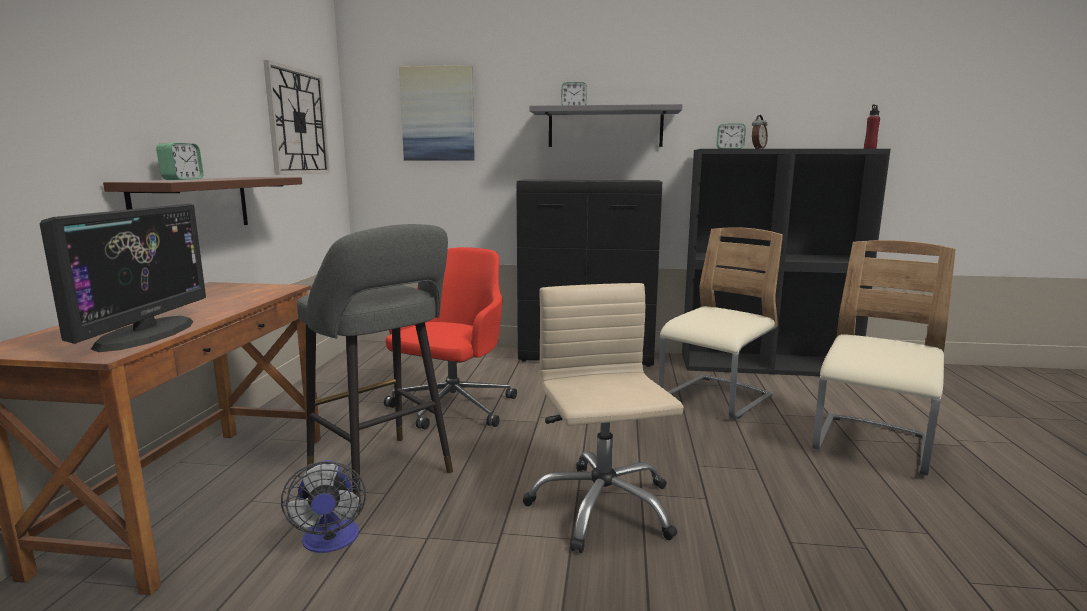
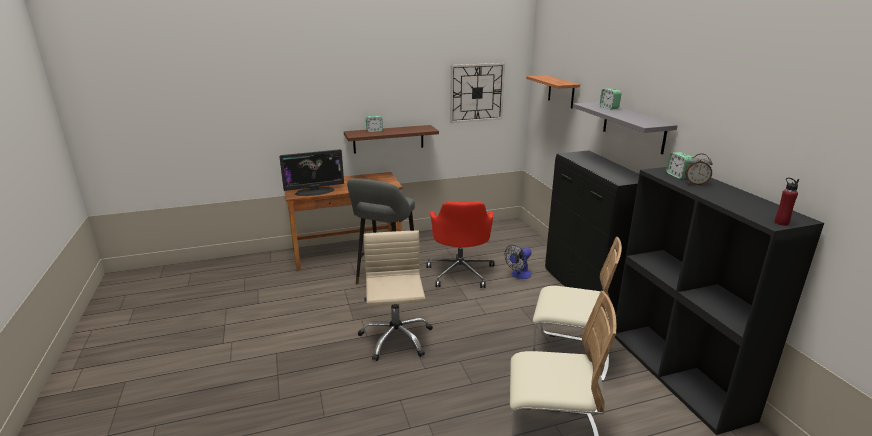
camera: 65 degrees right, 10 degrees up
(330, 542) = (335, 286): fan -> fan (519, 275)
(438, 114) = (561, 91): picture -> shelf
(451, 408) = (460, 272): red office chair -> red office chair turned 90 degrees clockwise
(601, 507) = (395, 338): beige office chair -> beige office chair turned 60 degrees counterclockwise

